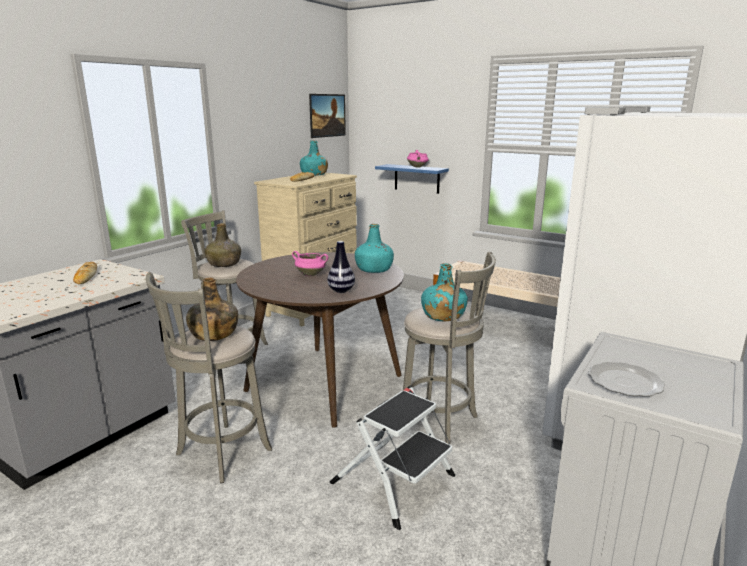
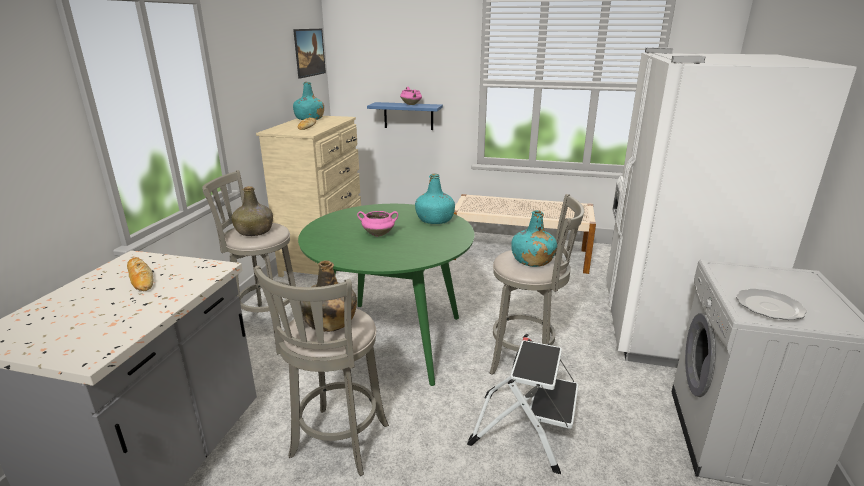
camera: 20 degrees left, 5 degrees up
(324, 383) = (391, 340): brown dining table -> green dining table
(341, 290) = (429, 249): vase -> none

